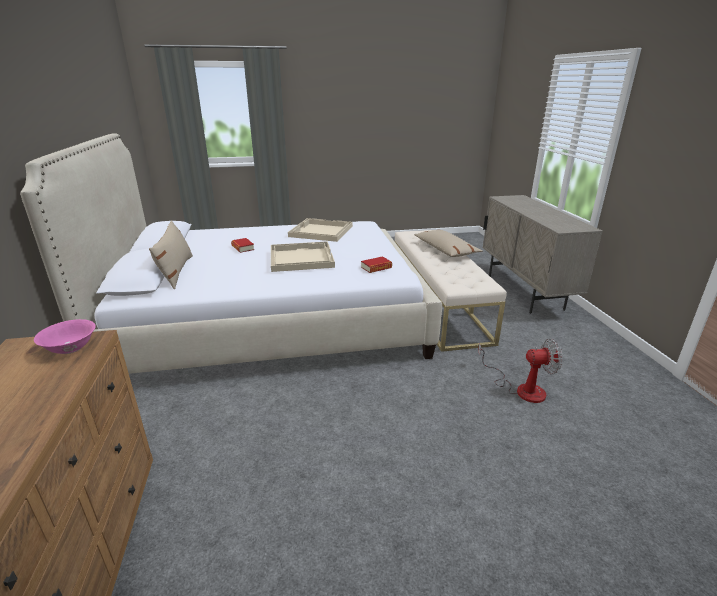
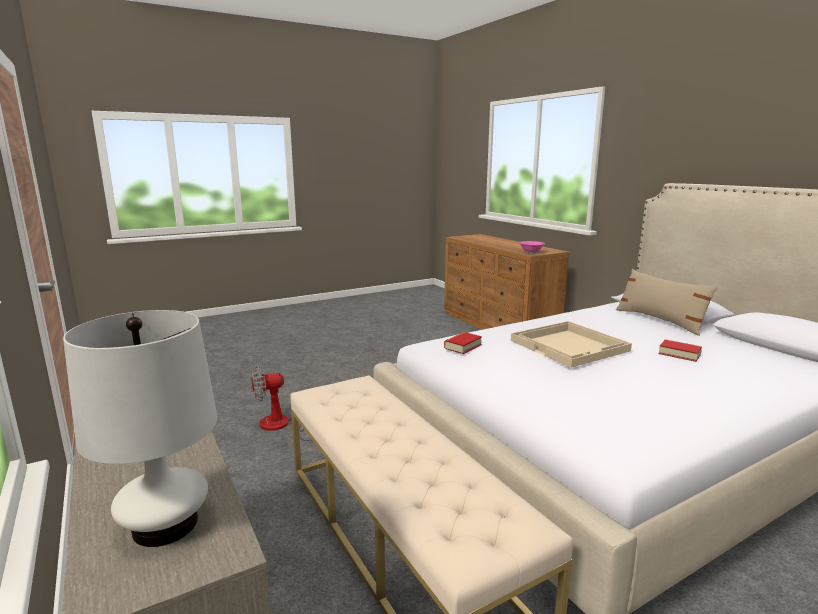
camera: 160 degrees right, 10 degrees down
(320, 231) = (654, 406): beige tray -> none
(445, 250) = (396, 464): beige pillow -> none
(517, 201) = (165, 525): none -> white table lamp

